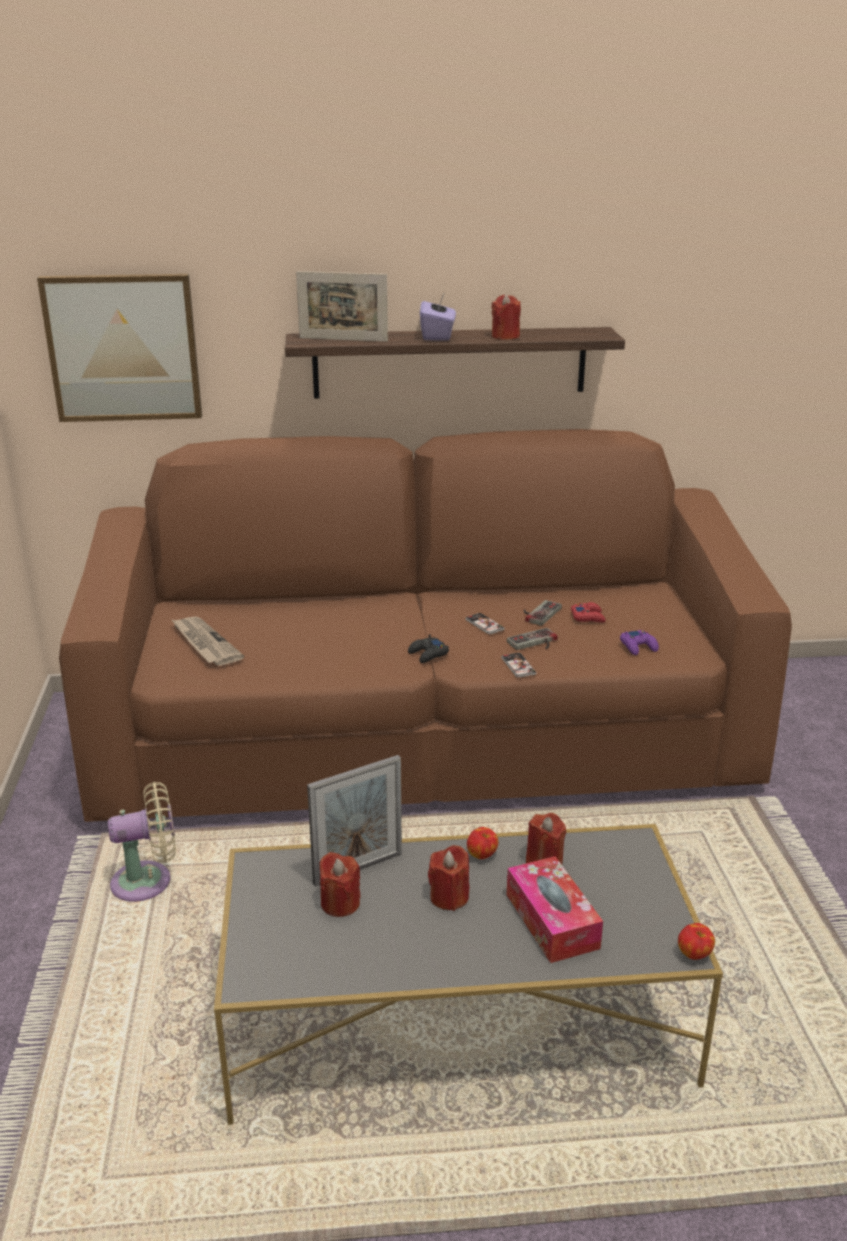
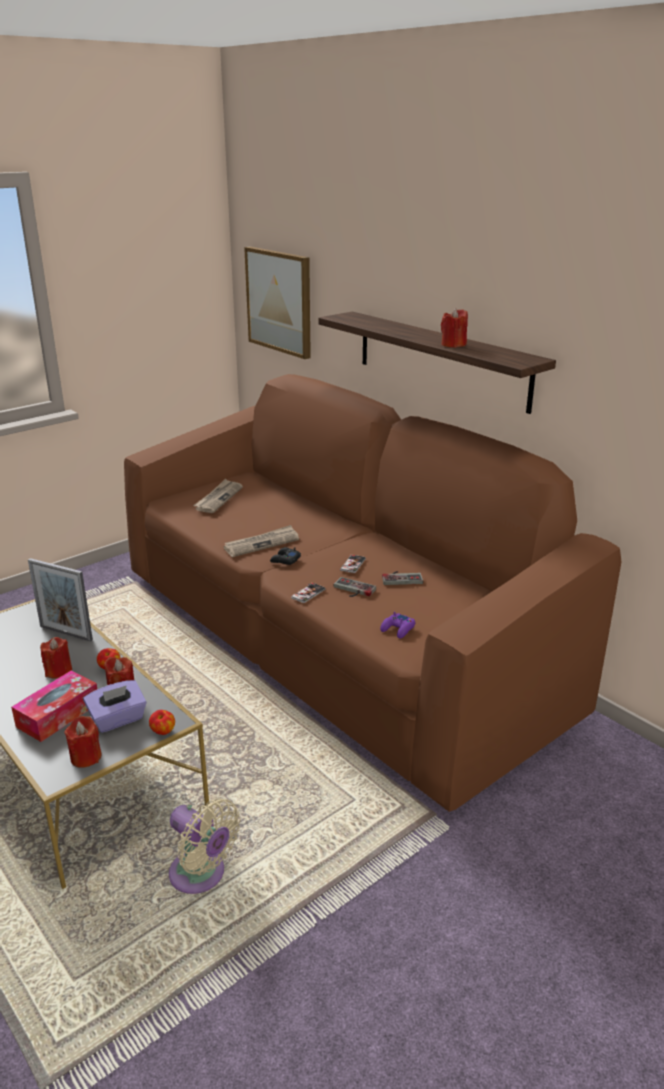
camera: 55 degrees right, 0 degrees up
(148, 881) = (109, 611): beige fan -> beige fan (201, 876)
(340, 903) = (29, 639): red candle -> red candle (86, 757)
(343, 339) = (360, 321): picture frame -> none
(369, 654) = (262, 543): none -> newspaper
(437, 336) = (416, 333): purple tissue box -> purple tissue box (118, 719)
(588, 617) = (422, 597): red game controller -> none
(694, 954) = (57, 782): apple -> apple (163, 732)

